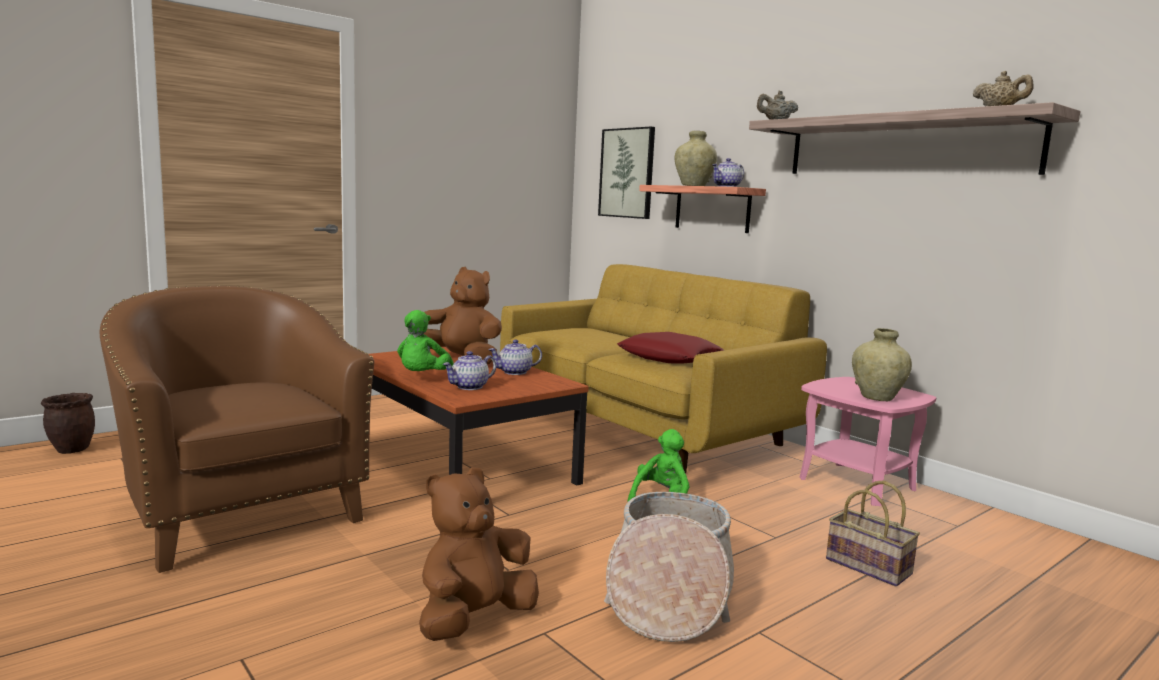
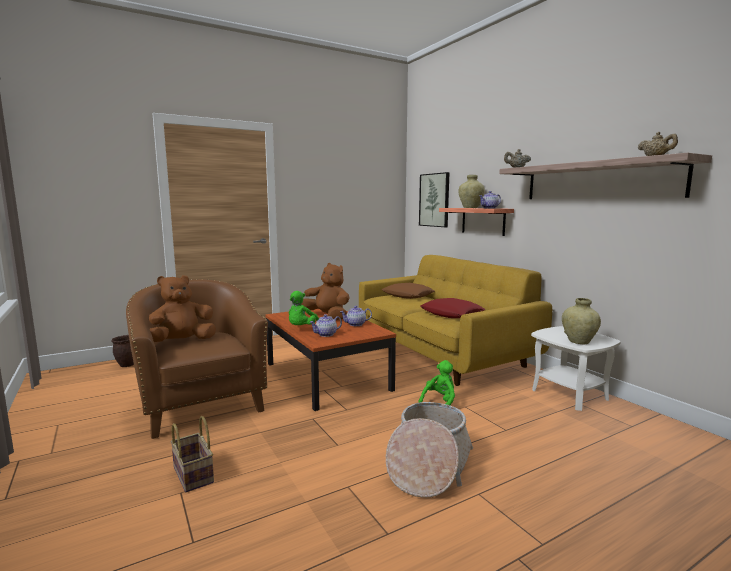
camera: 10 degrees right, 0 degrees up
(474, 619) = (310, 476): brown plush toy -> brown plush toy (182, 342)
(585, 330) = (407, 295): none -> brown pillow
(857, 483) = (569, 394): pink side table -> white side table
(871, 567) = (564, 453): basket -> basket (194, 475)

